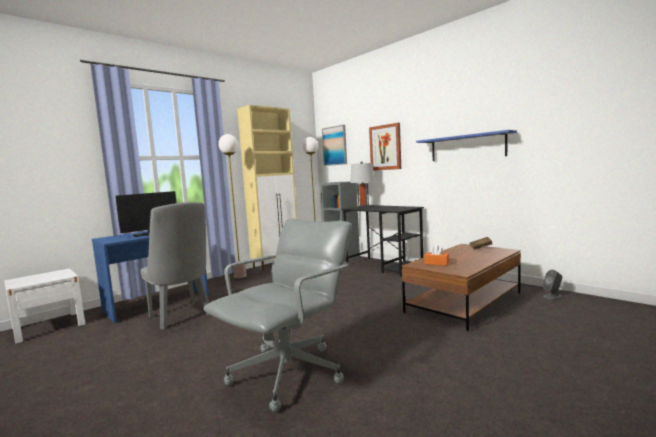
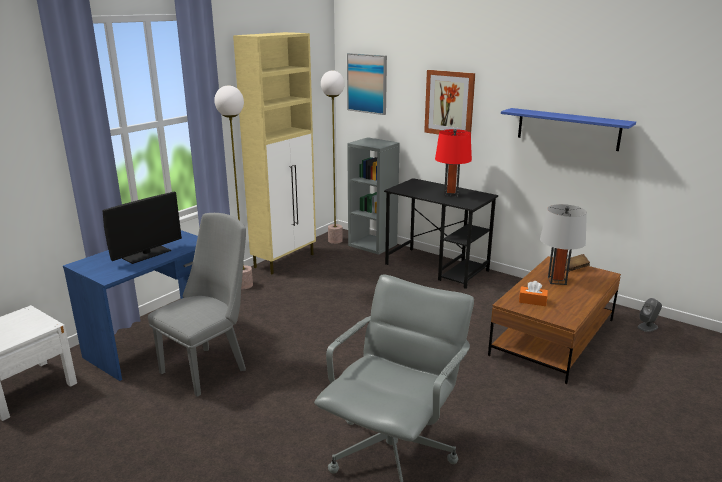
camera: 10 degrees left, 15 degrees up
(182, 317) = (209, 367): grey chair -> grey chair turned 90 degrees counterclockwise
(363, 206) = (412, 185): grey table lamp -> grey table lamp (557, 280)
(388, 208) = (451, 194): none -> red table lamp

